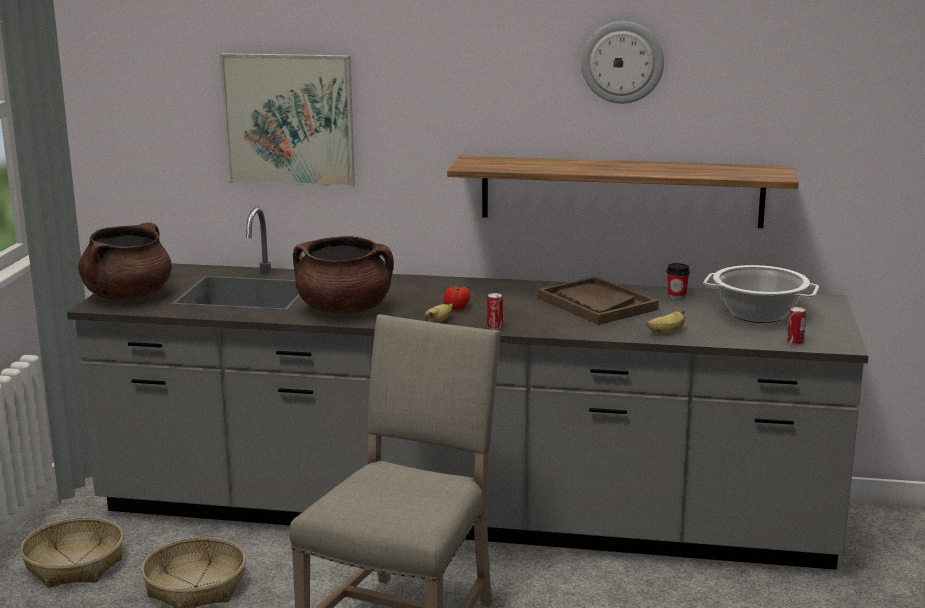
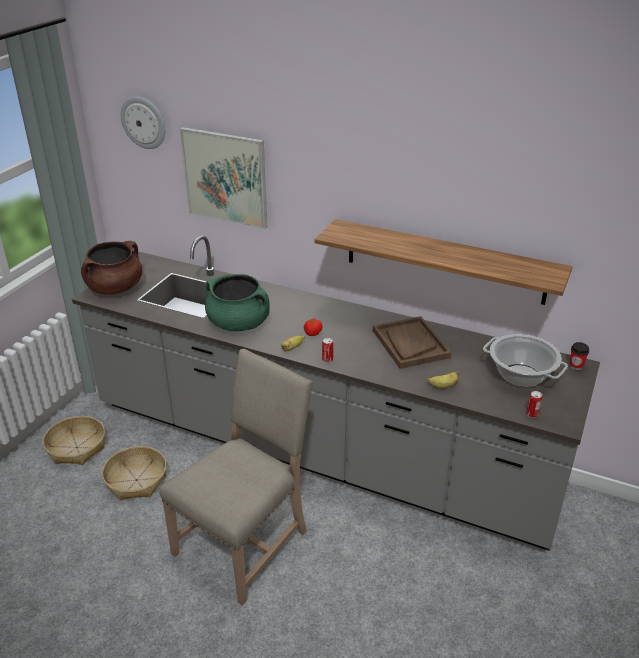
camera: 15 degrees right, 15 degrees up
(344, 309) = (239, 324): brown cooking pot -> green cooking pot
(622, 62) = (451, 172): wall clock -> wall clock (144, 122)
(676, 296) = (471, 344): cup -> cup (576, 366)

